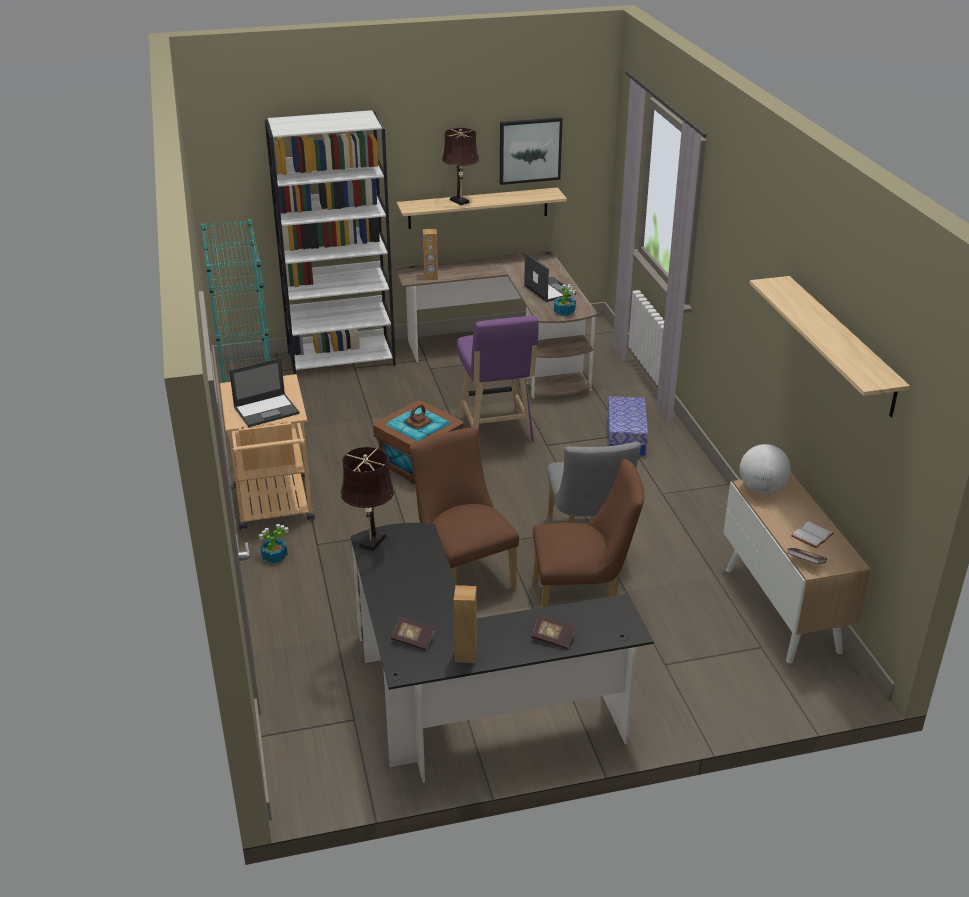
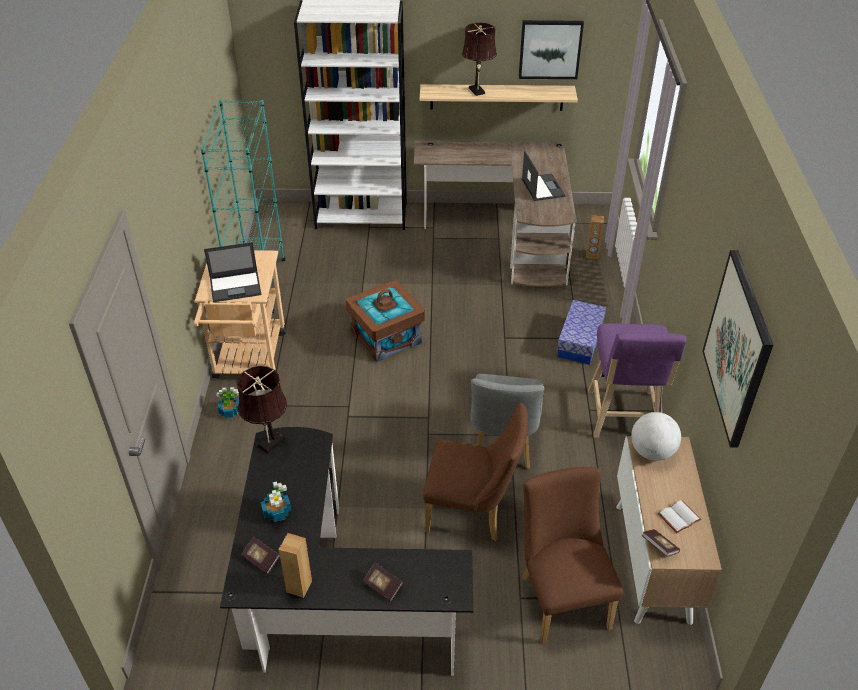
camera: 15 degrees right, 10 degrees up
(431, 277) = (441, 158): brown speaker -> brown speaker (592, 255)
(463, 573) = (380, 461): brown chair -> brown chair (561, 596)
(496, 432) = (465, 315): purple stool -> purple stool (623, 418)
(564, 312) = (546, 215): potted plant -> potted plant (277, 512)
(841, 345) = (738, 348): shelf -> picture

